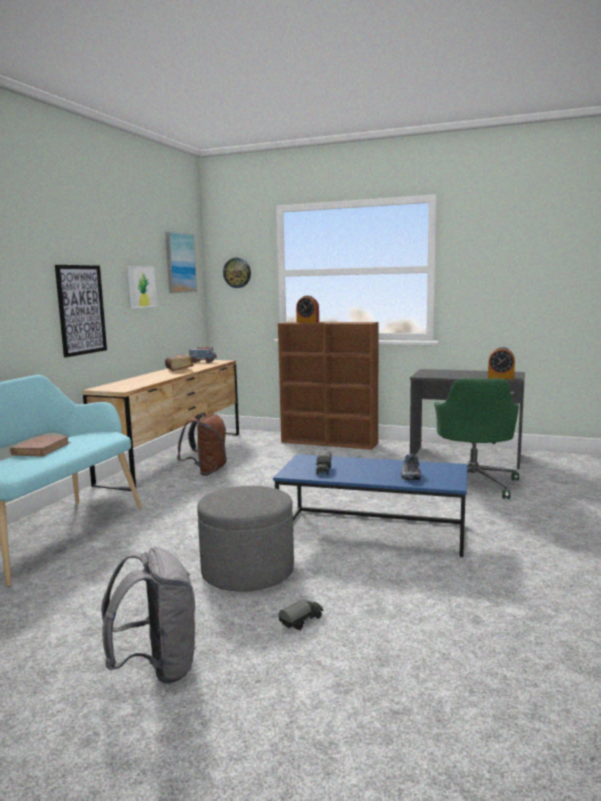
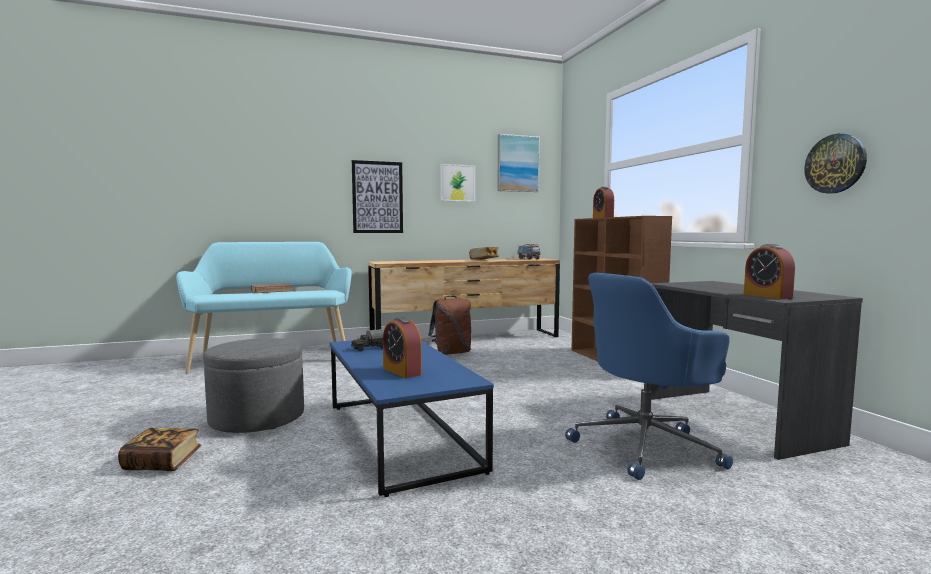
camera: 50 degrees right, 5 degrees down
(157, 668) = (68, 439): grey backpack -> none
(237, 272) = (578, 171): wall clock -> wall clock (835, 164)
(302, 622) = (162, 463): toy truck -> book
(409, 475) = (402, 371): shoe -> alarm clock
(473, 484) = (646, 446): green office chair -> blue office chair

